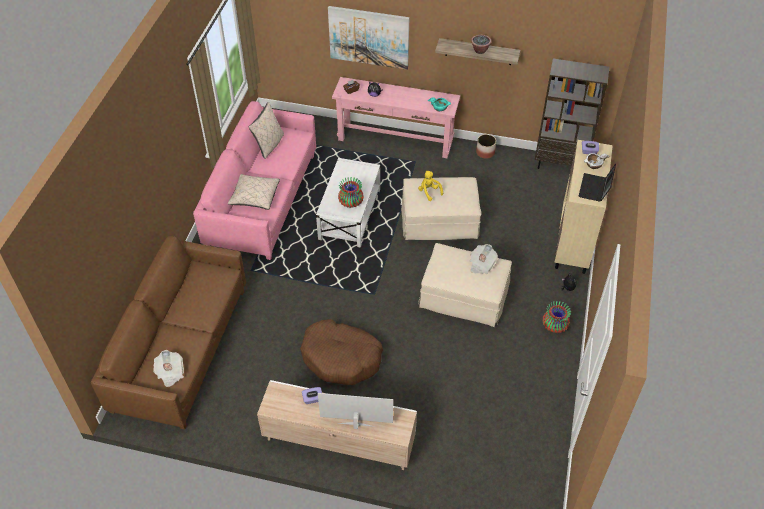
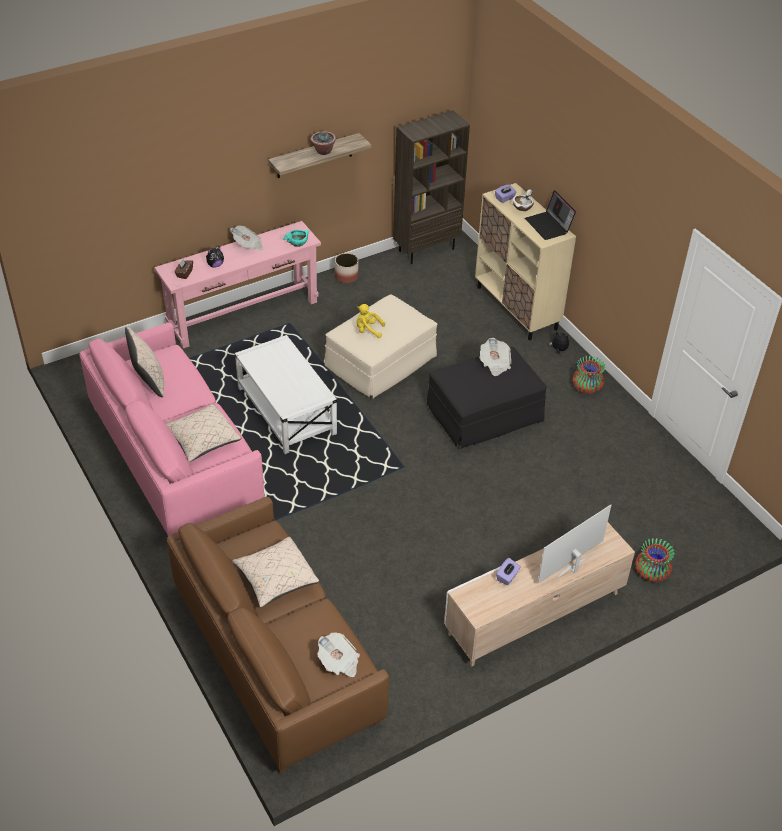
camera: 45 degrees left, 5 degrees down
(196, 302) = (276, 579): none -> beige pillow
(341, 358) = (445, 543): brown dog bed -> none
(350, 202) = (303, 386): vase -> vase (651, 573)
(369, 37) = (183, 196): picture -> none
(408, 93) = (248, 245): none -> newspaper
(464, 296) = (484, 413): beige ottoman -> black ottoman

